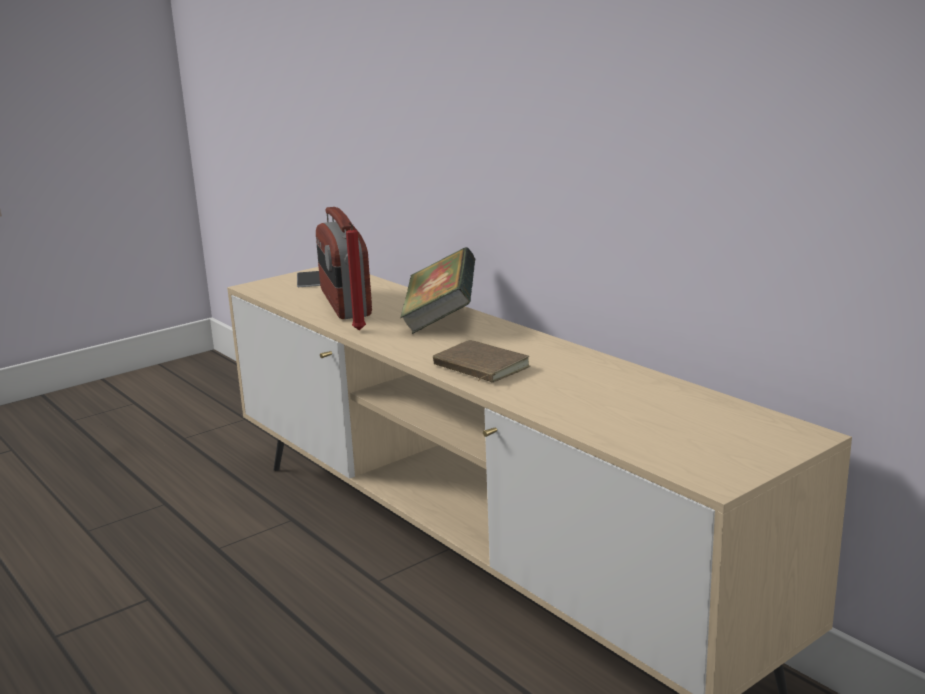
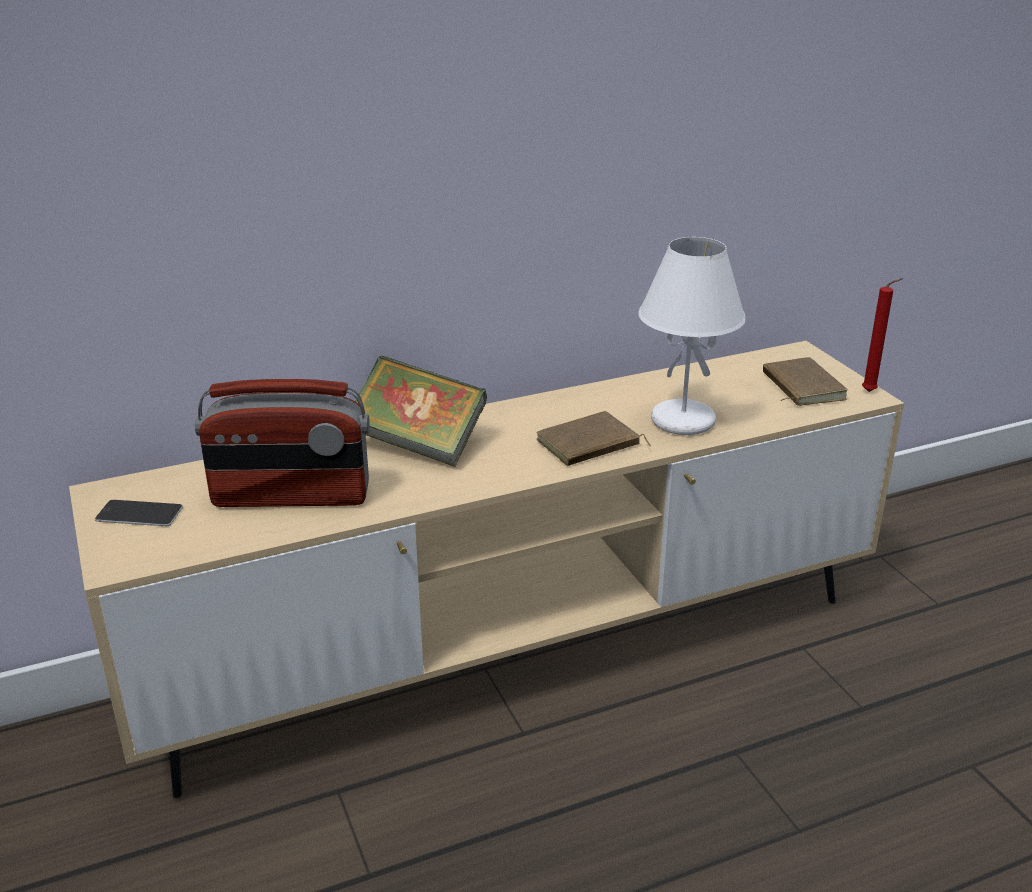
camera: 75 degrees left, 10 degrees up
(358, 331) = (415, 498): red candle -> red candle (871, 392)
(556, 395) = (682, 421): none -> white table lamp
(701, 441) = (800, 386): none -> brown book

